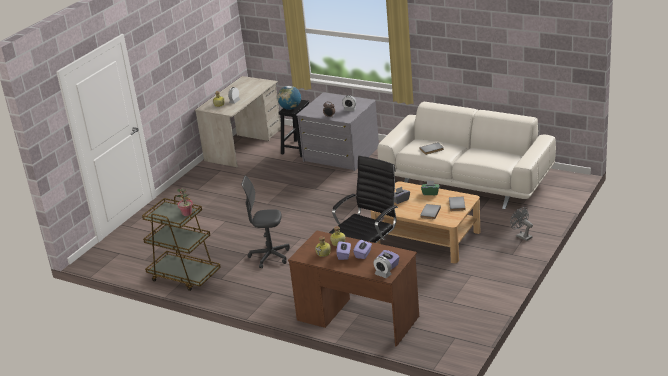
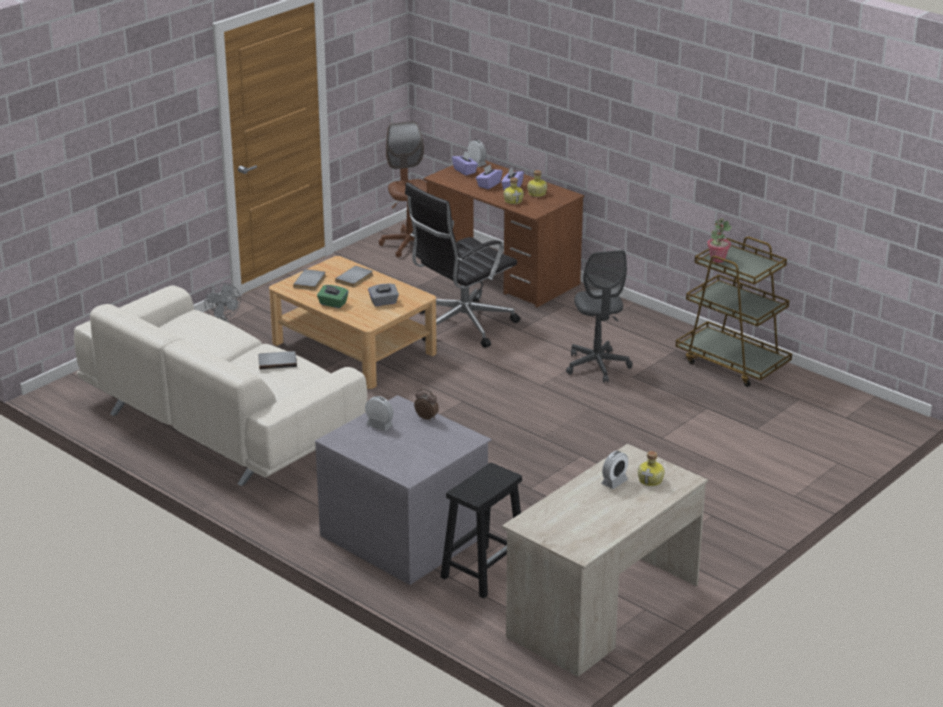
camera: 170 degrees left, 0 degrees up
(270, 256) = (597, 366): grey office chair -> grey office chair turned 60 degrees clockwise
(290, 108) = (493, 478): globe -> none
(444, 333) = (409, 245): none -> brown office chair

